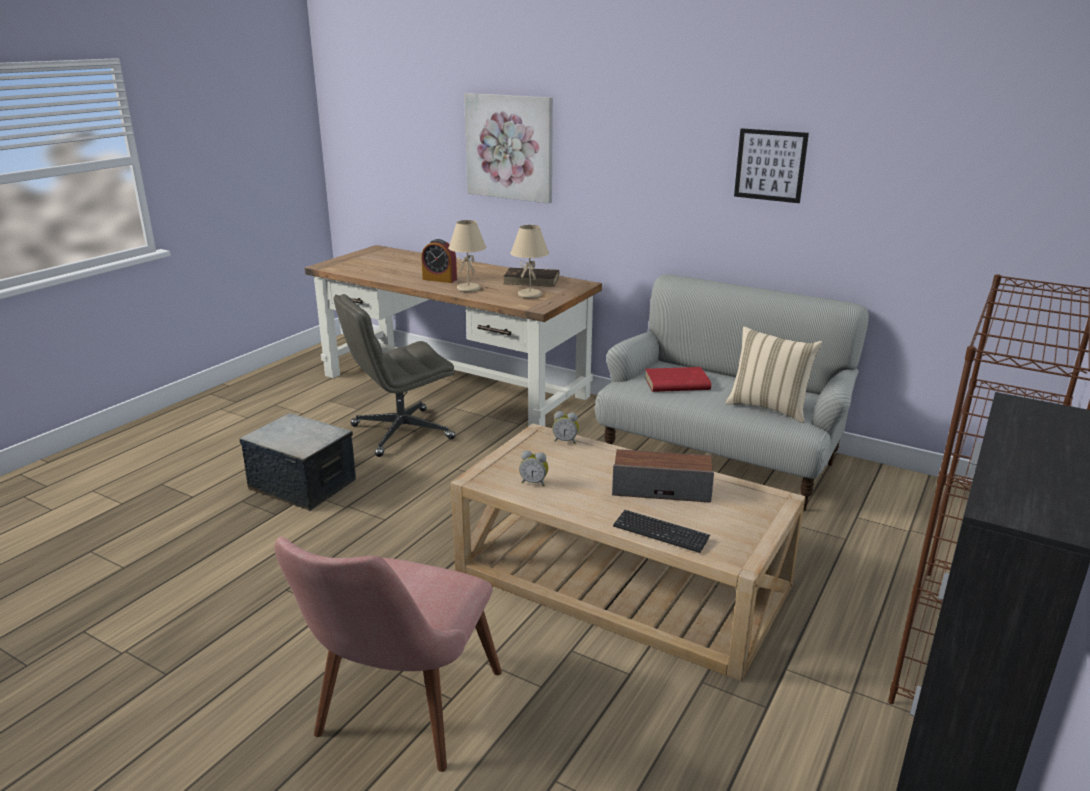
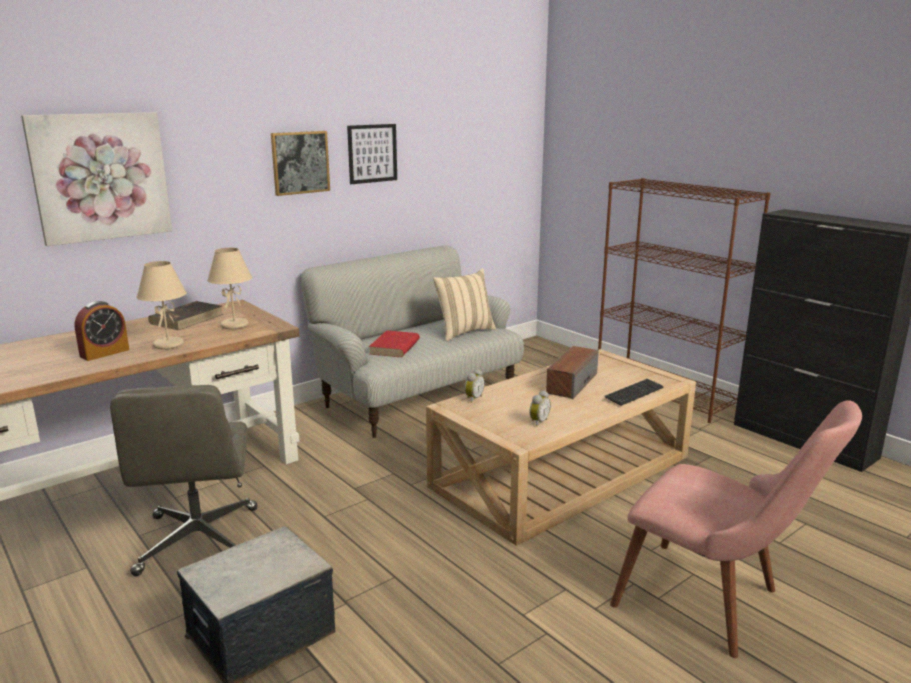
camera: 70 degrees left, 5 degrees down
(679, 162) = (300, 162): none -> picture

